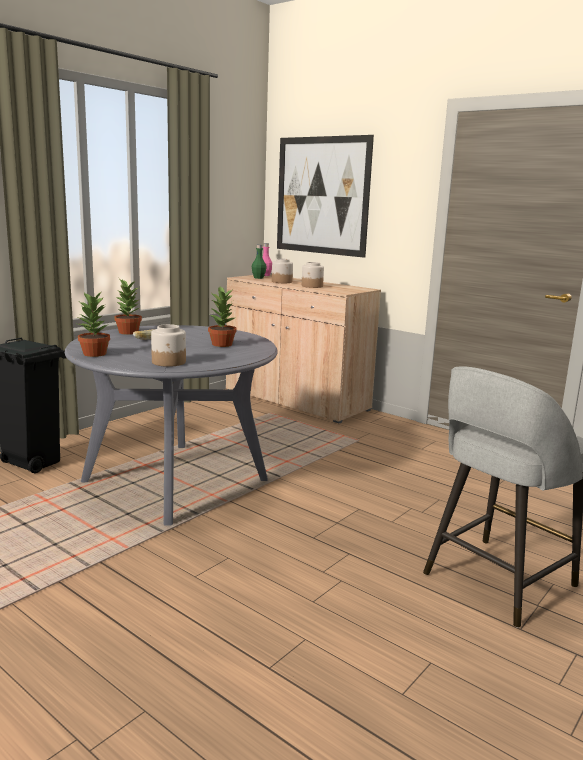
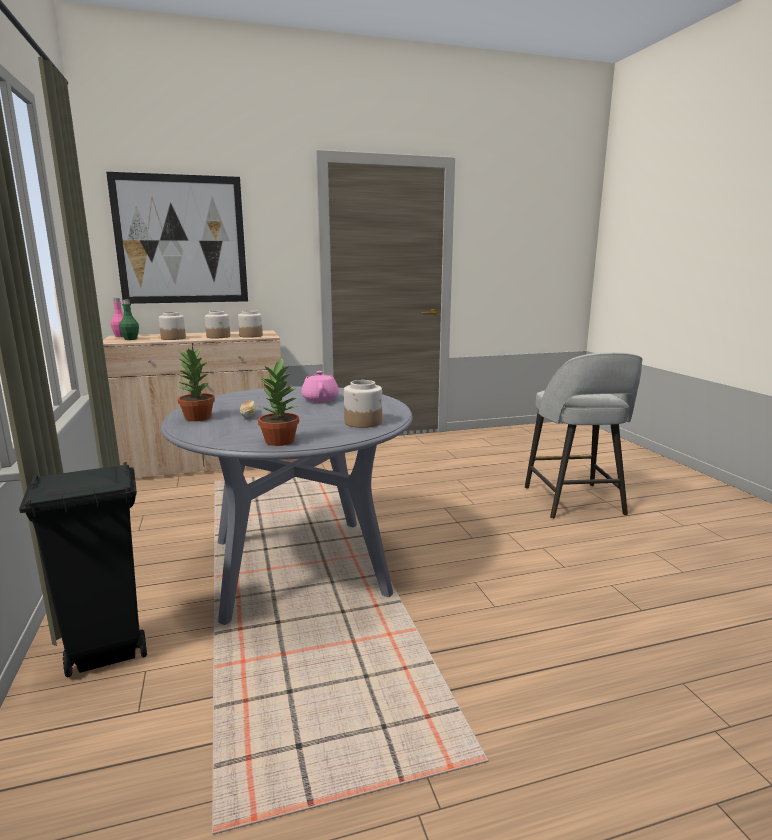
camera: 55 degrees left, 0 degrees up
(222, 344) = (320, 399): potted plant -> pink teapot
(334, 290) = (250, 336): none -> jar

